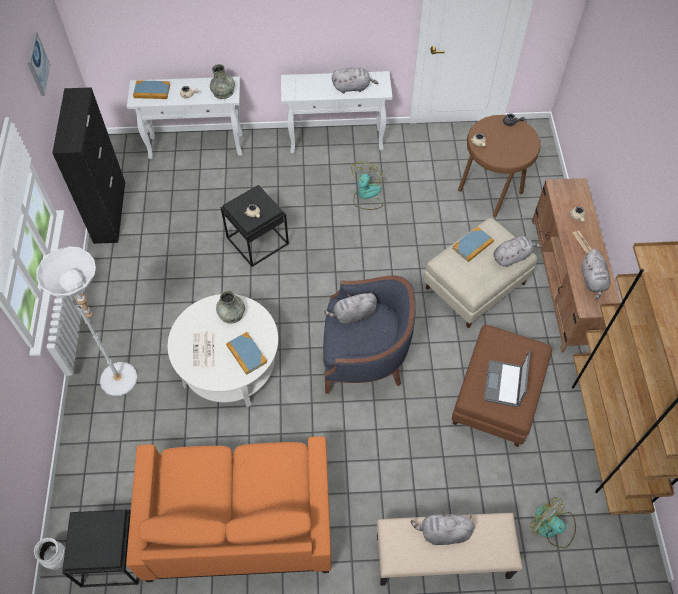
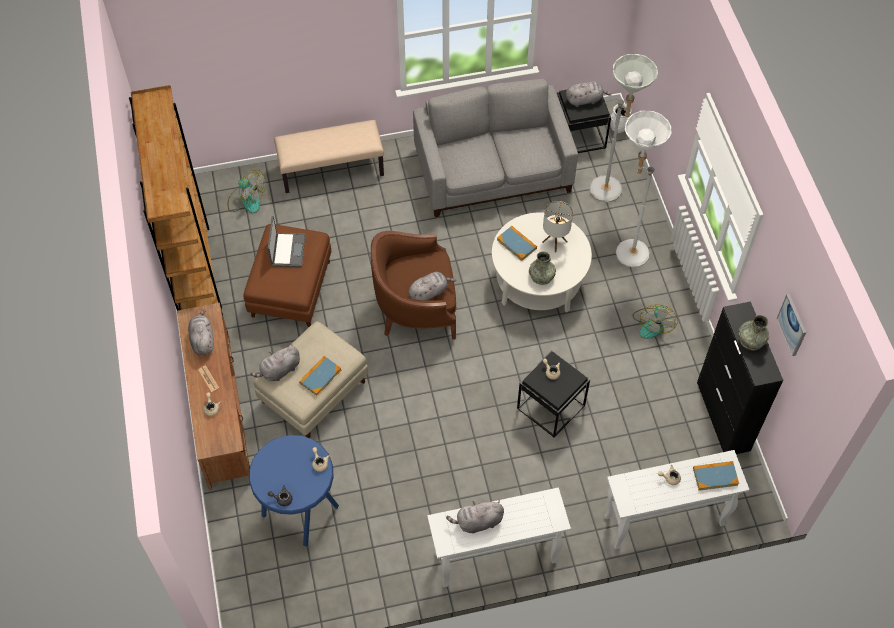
camera: 170 degrees right, 0 degrees up
(110, 460) = (610, 194): none -> grey floor lamp
(204, 350) = (554, 241): newspaper -> table lamp
(223, 92) = (630, 489): grey vase -> grey vase (751, 340)
(238, 519) = (493, 171): orange sofa -> grey sofa
(364, 356) = (416, 307): blue armchair -> brown armchair
(366, 195) = (444, 483): fan -> fan (652, 324)
(443, 532) = (333, 145): grey plush toy -> grey plush toy (585, 100)
(490, 193) = (299, 510): brown stool -> blue stool

